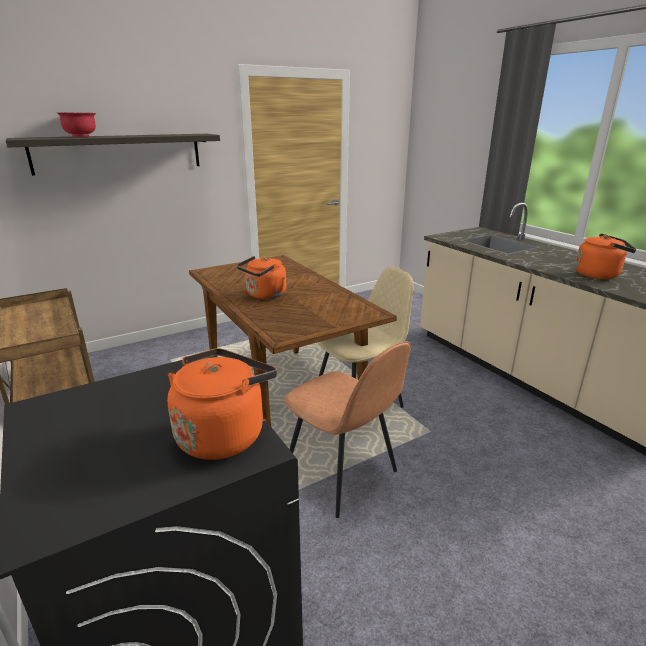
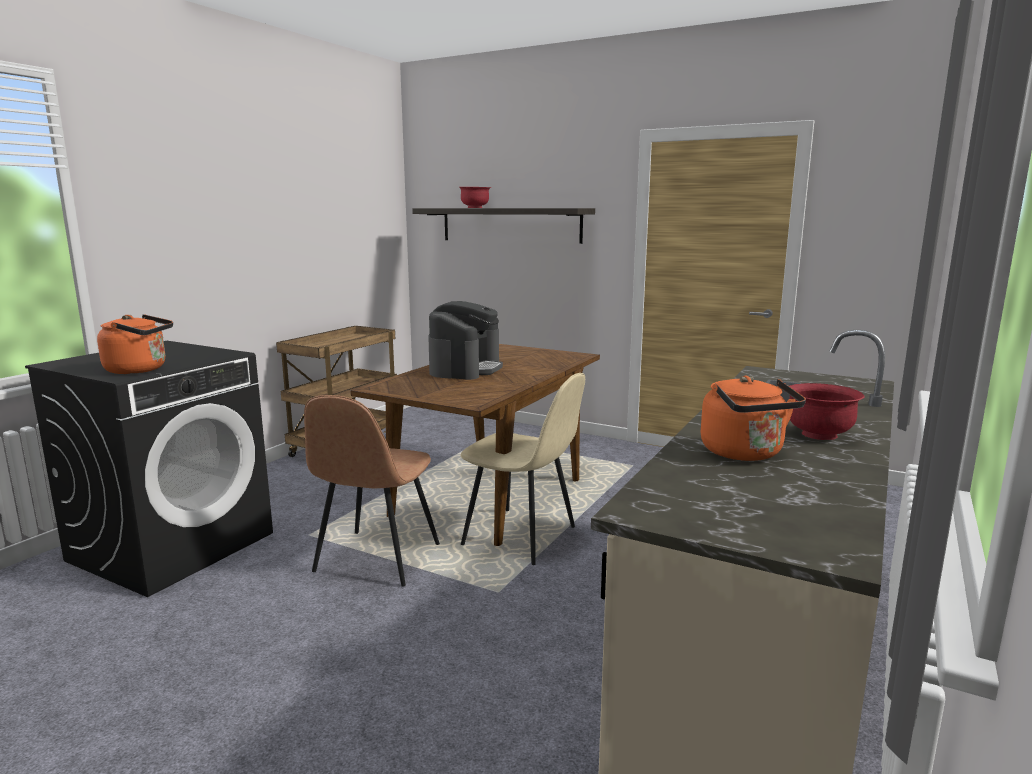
camera: 60 degrees right, 10 degrees down
(264, 295) = (465, 369): orange kettle -> coffee machine
(569, 257) = (818, 434): none -> red bowl

